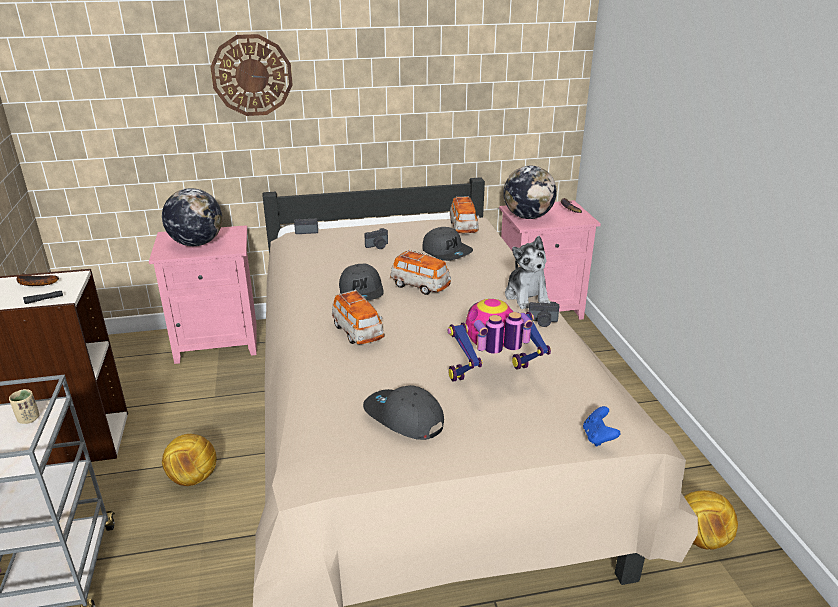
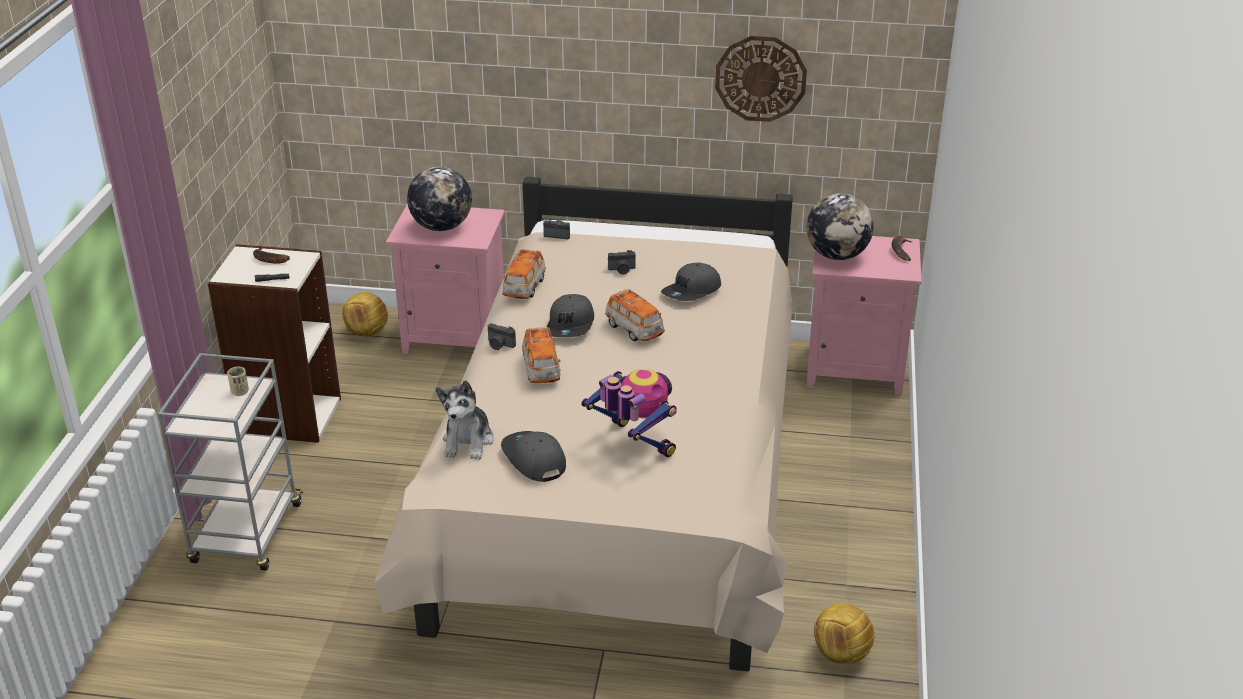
camera: 20 degrees right, 5 degrees up
(192, 478) = (381, 478): football -> football (366, 332)
(252, 75) = (524, 50): wall clock -> wall clock (760, 78)
(447, 252) = (692, 292): grey cap -> grey cap turned 60 degrees clockwise
(463, 228) = (734, 261): toy car -> toy car (524, 288)
(492, 379) = (634, 443): toy robot -> toy robot turned 45 degrees clockwise
(527, 296) = (737, 364): plush toy -> plush toy (468, 441)
(542, 322) = (729, 396): camera -> camera (499, 345)
(598, 437) = (688, 514): blue game controller -> none

